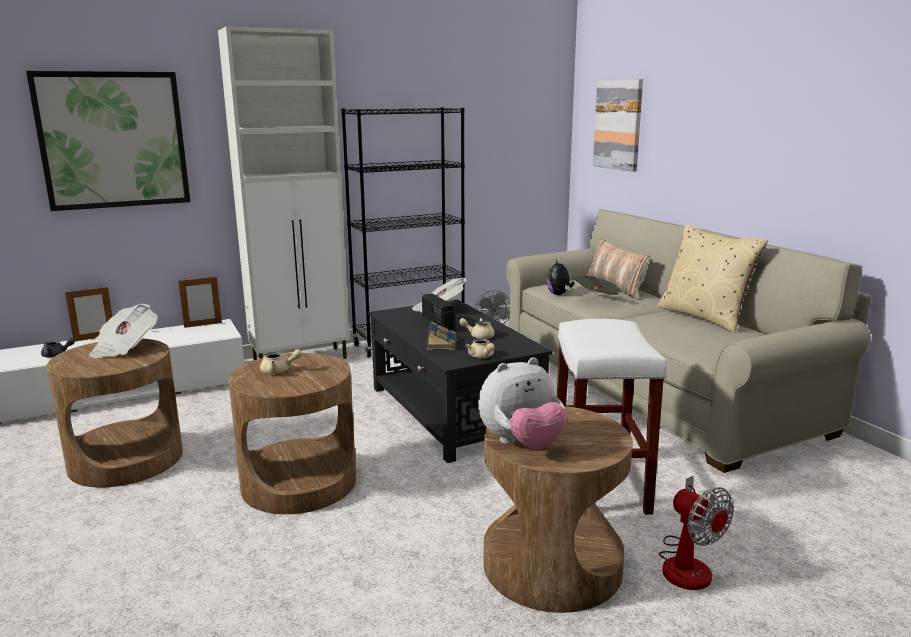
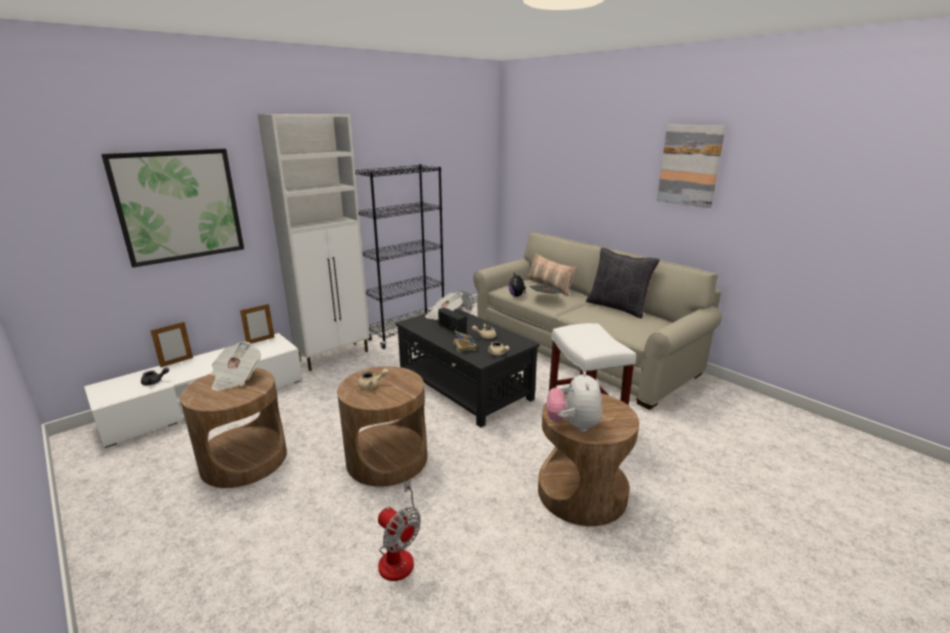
camera: 15 degrees left, 5 degrees up
(521, 444) = (573, 425): plush toy -> plush toy turned 135 degrees clockwise
(618, 125) = (538, 173): picture -> picture (690, 165)
(687, 563) = (657, 476): fan -> fan (399, 554)
(704, 317) = (617, 307): beige pillow -> black pillow

